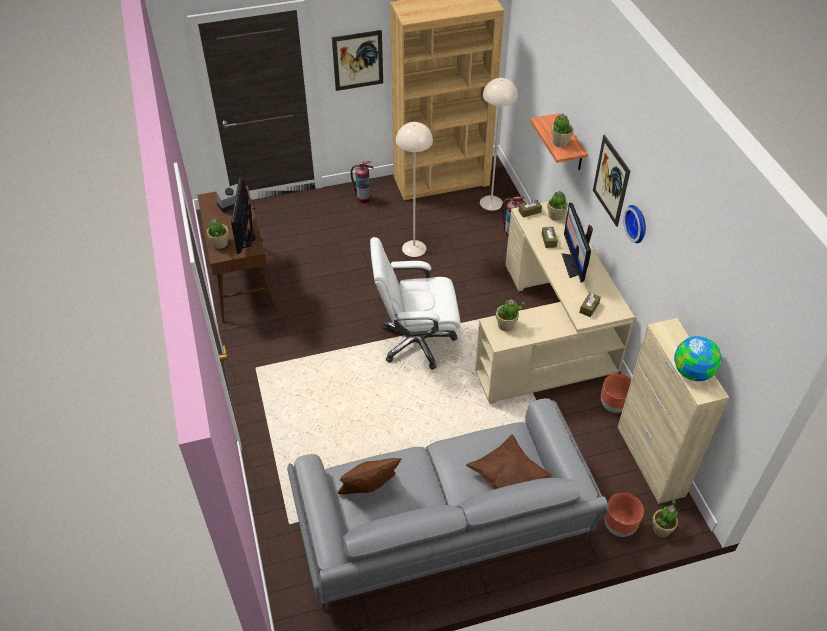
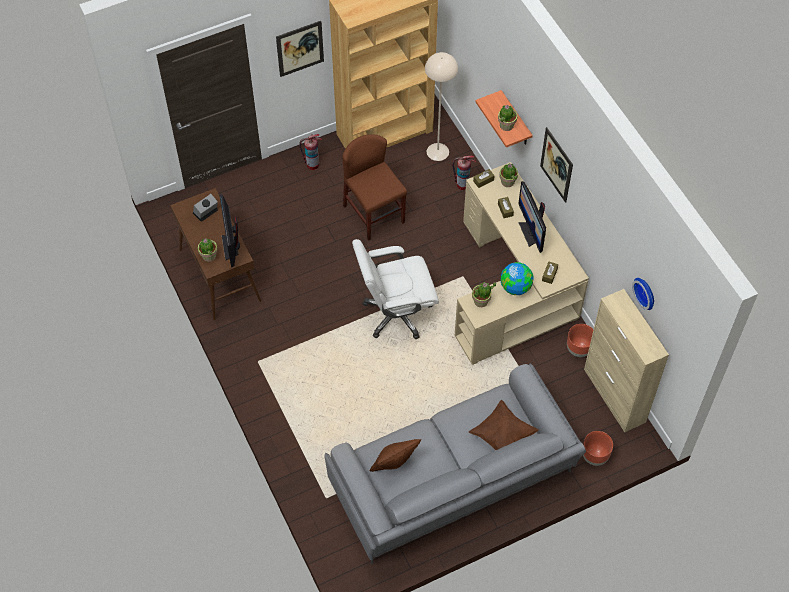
camera: 10 degrees left, 10 degrees up
(414, 248) = (374, 214): beige floor lamp -> brown chair
(638, 223) = (583, 206): wall clock -> wall clock (646, 292)
(661, 529) = (629, 453): potted plant -> none
(692, 372) = (639, 336): globe -> globe (515, 287)

